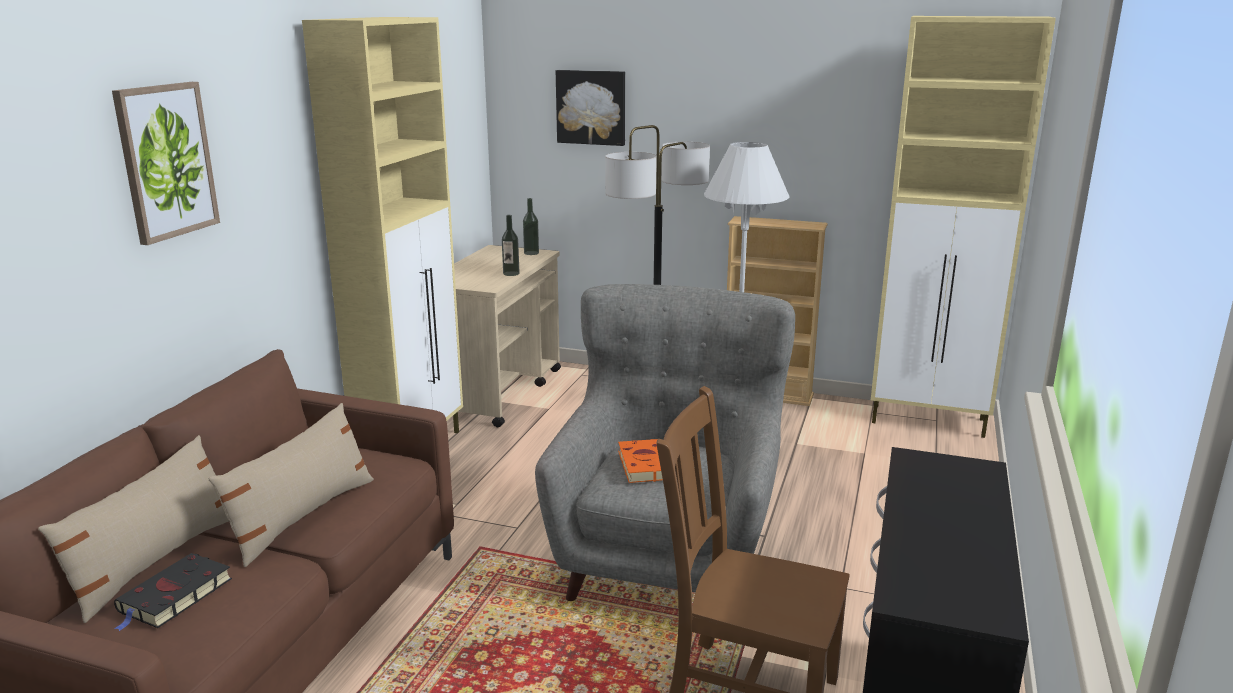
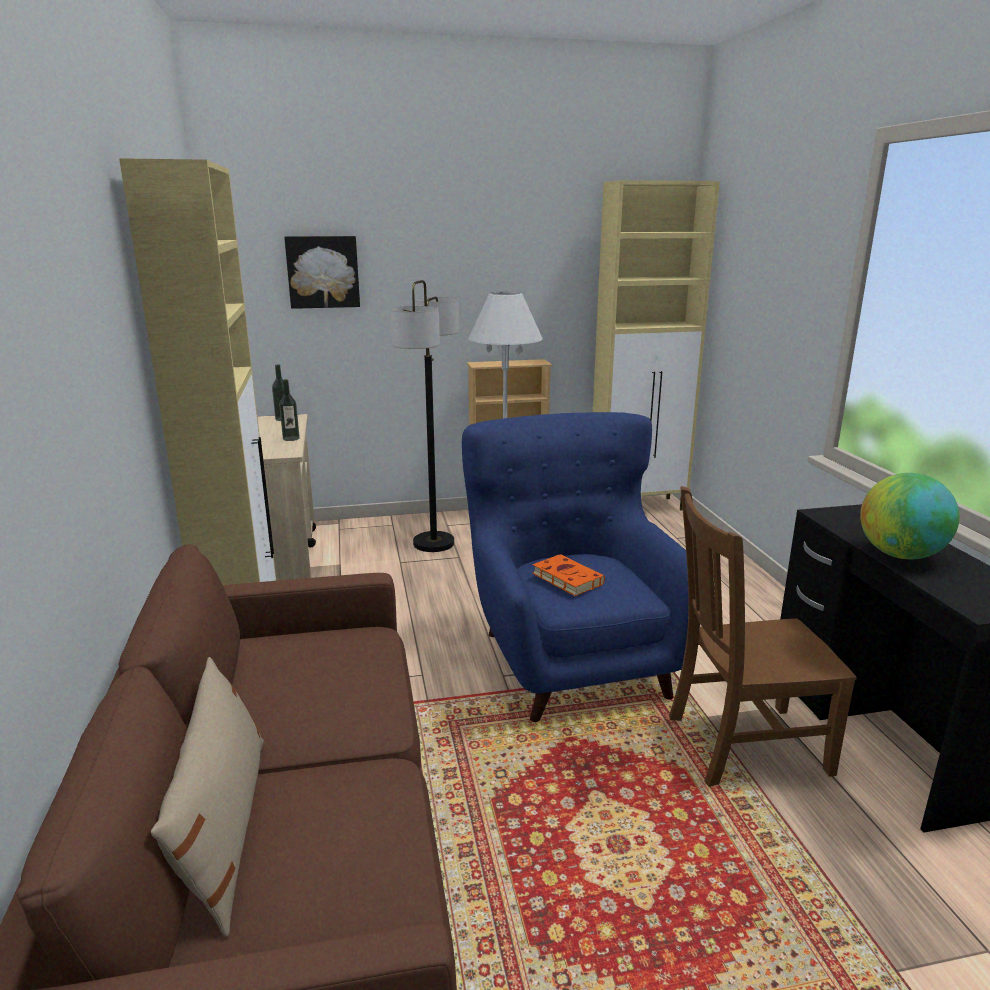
camera: 30 degrees left, 0 degrees up
(166, 161) = (58, 322): picture -> none
(173, 597) = (305, 856): black book -> none
(302, 516) = (337, 717): beige pillow -> none
(666, 557) = (571, 659): grey armchair -> blue armchair
(921, 522) = (900, 555): none -> globe

